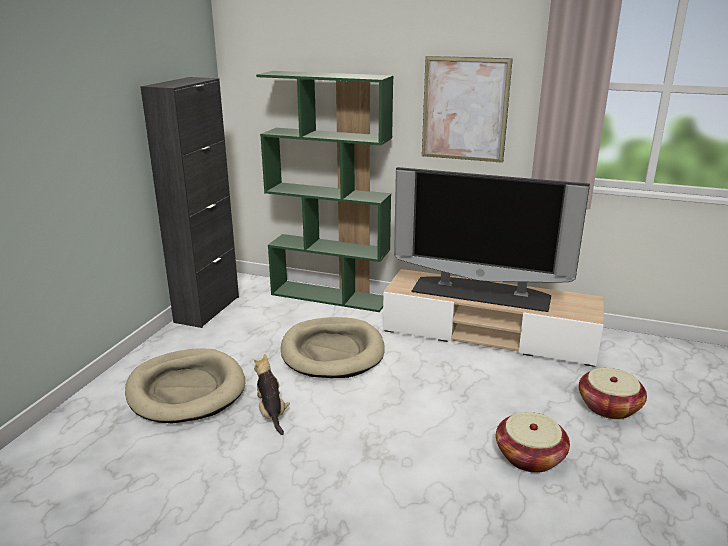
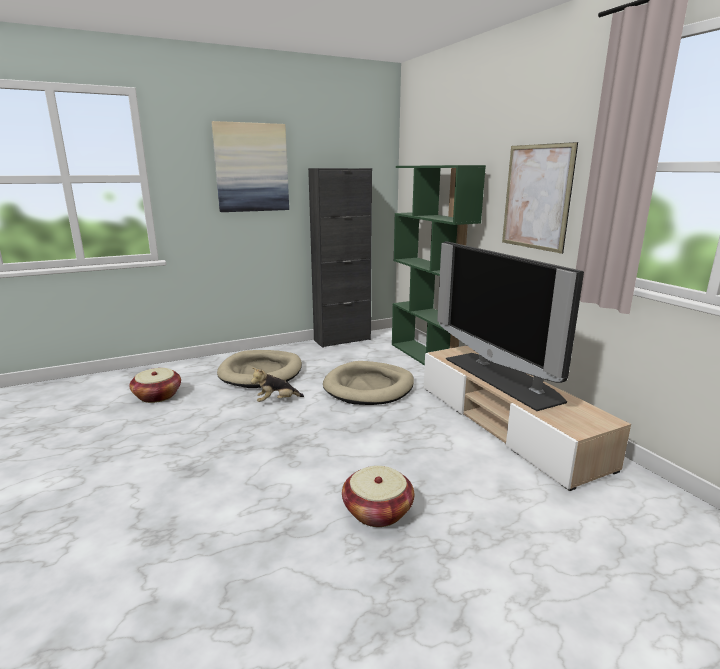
camera: 45 degrees right, 5 degrees down
(77, 97) = (251, 168): none -> picture
(271, 413) = (276, 401): plush toy -> plush toy turned 135 degrees counterclockwise
(609, 407) = (520, 524): basket -> basket (157, 396)

